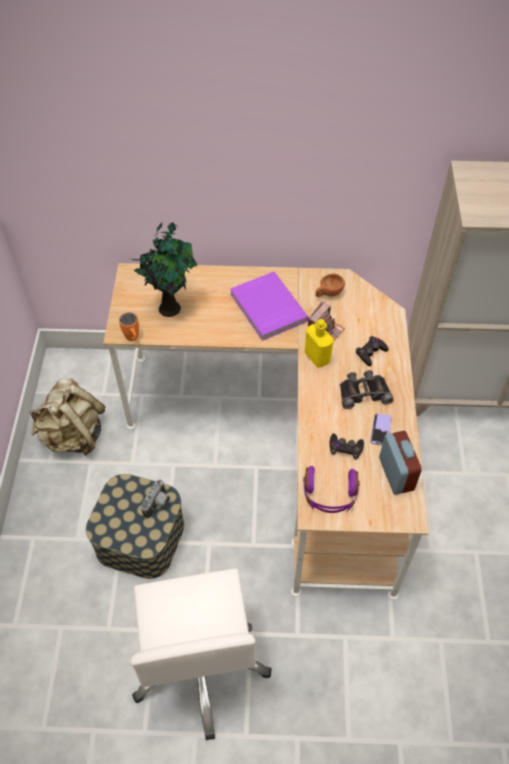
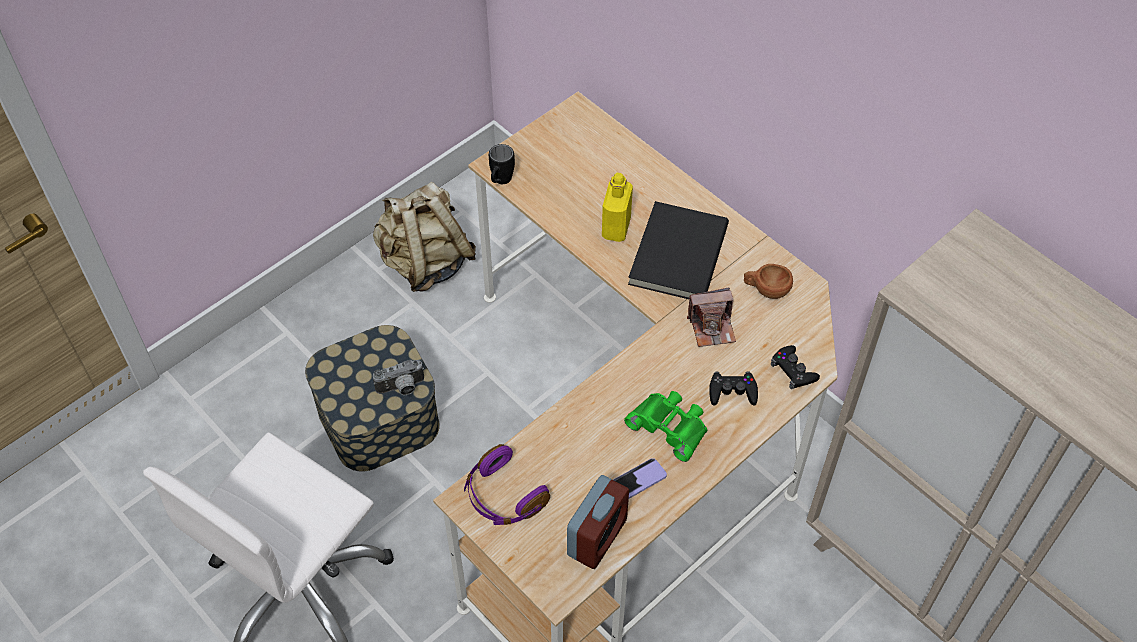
camera: 45 degrees right, 0 degrees up
(133, 339) = (500, 182): orange mug -> black mug
(170, 307) = (576, 176): potted plant -> none
(267, 308) = (676, 254): purple book -> black book
(317, 357) = (665, 349): yellow bottle -> yellow bottle (616, 228)
(345, 448) = (577, 465): black game controller -> black game controller (793, 370)
(363, 392) = (670, 426): black binoculars -> green binoculars

